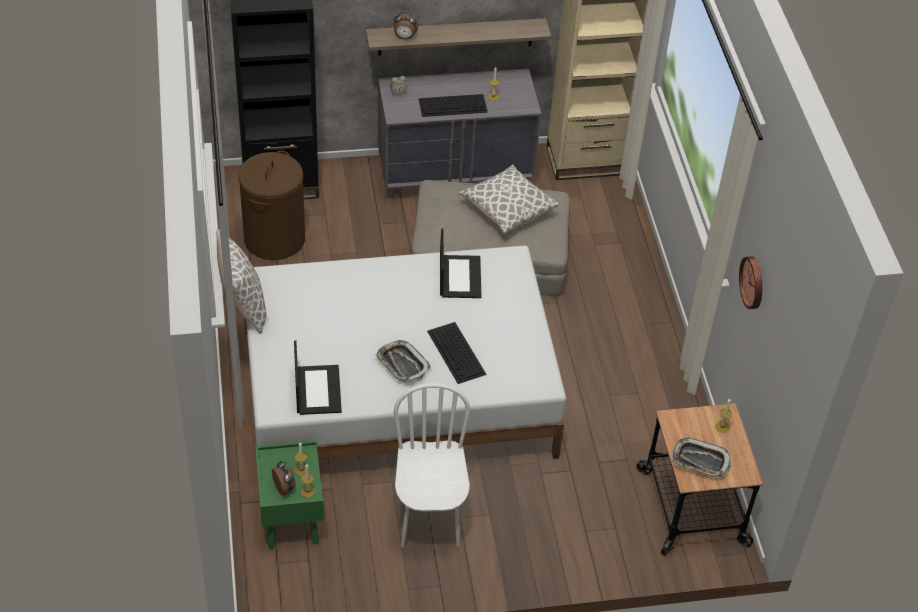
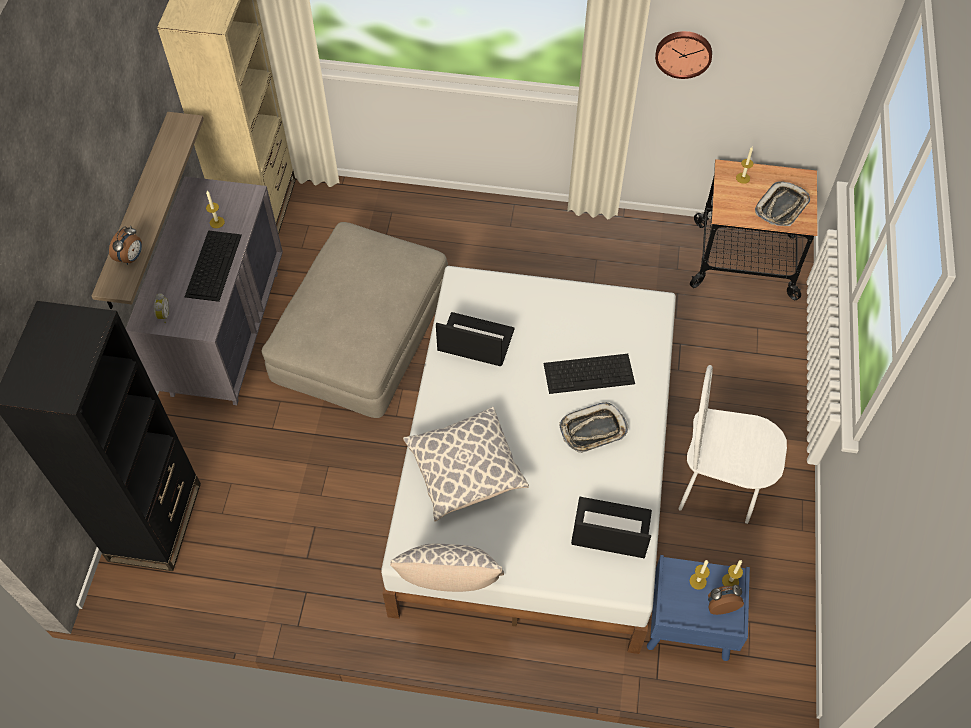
camera: 70 degrees left, 10 degrees up
(274, 239) = (249, 550): brown laundry basket -> none
(290, 517) = (687, 627): green nightstand -> blue nightstand
(507, 210) = (353, 279): pillow -> pillow (465, 472)

